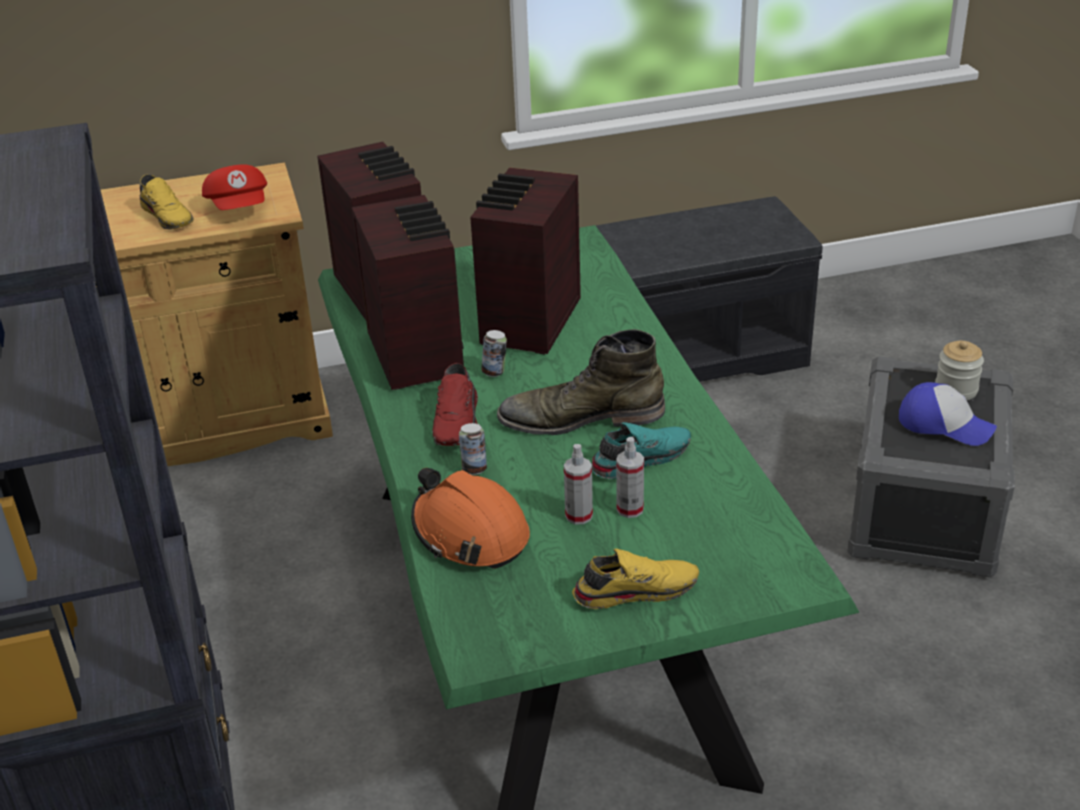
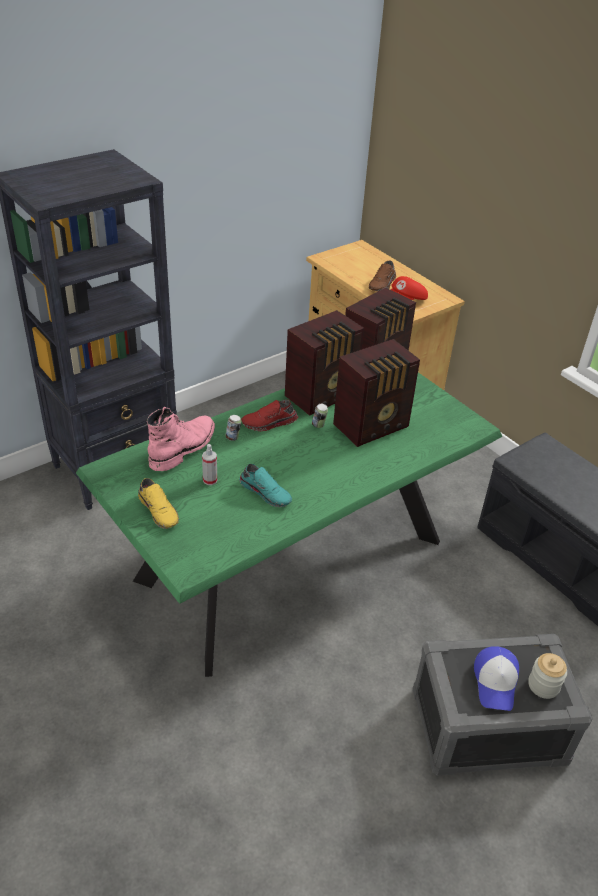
camera: 65 degrees right, 5 degrees up
(169, 216) = (383, 284): yellow shoe -> brown shoe
(470, 533) = (183, 448): orange hard hat -> pink boot
(528, 323) = (373, 426): radio -> radio turned 150 degrees clockwise
(581, 418) = (293, 464): green boot -> none
(630, 509) = (222, 497): spray bottle -> none

